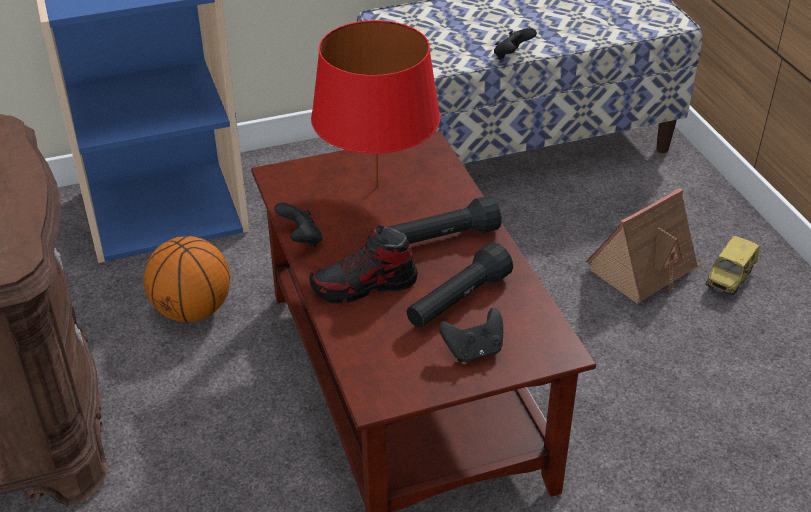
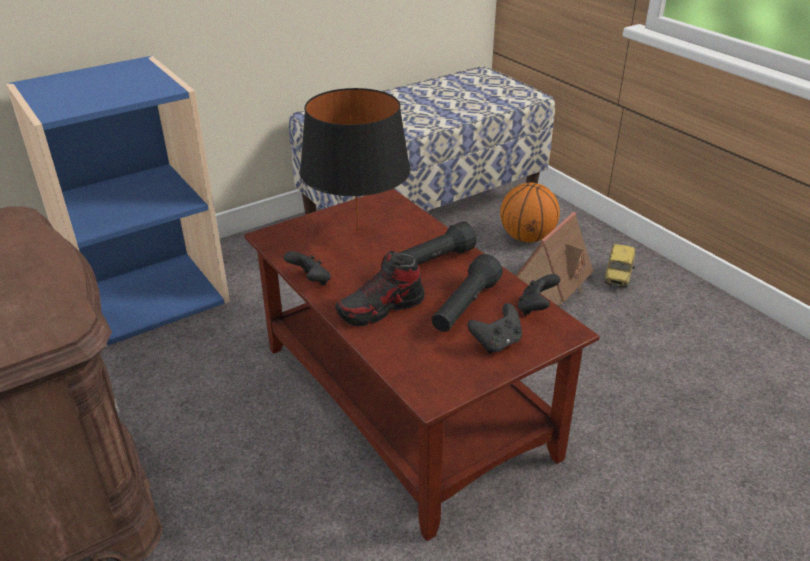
camera: 15 degrees left, 5 degrees down
(193, 310) = (200, 372): basketball -> basketball (527, 237)
(376, 185) = (357, 231): red table lamp -> black table lamp
(512, 56) = (425, 129): black game controller -> black game controller (536, 308)

